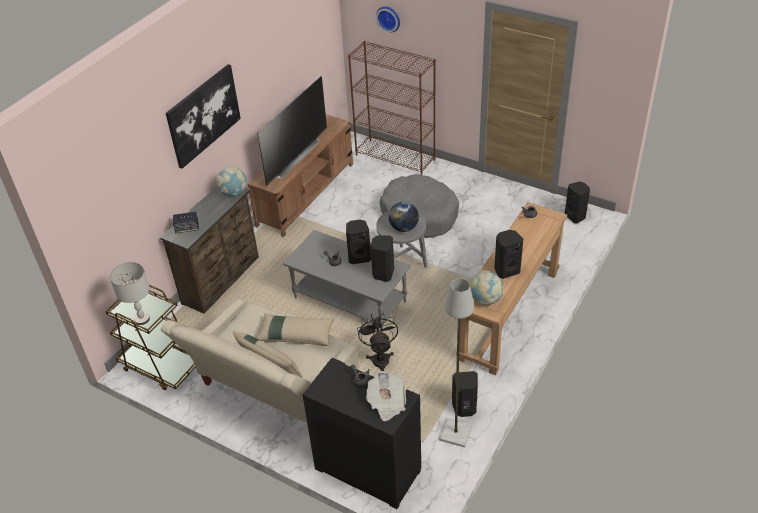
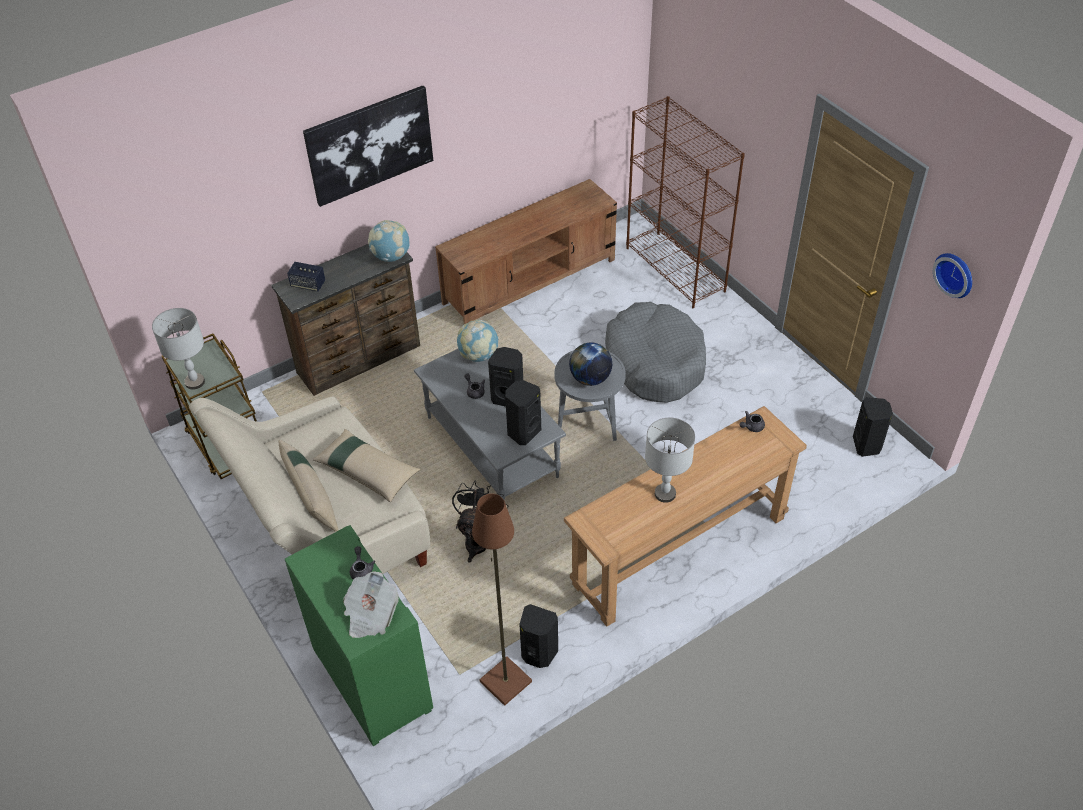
camera: 25 degrees right, 5 degrees up
(294, 156) = (514, 228): television -> none
(366, 470) = (370, 679): black cabinet -> green cabinet
(389, 18) = (702, 75): wall clock -> wall clock (955, 274)
(456, 433) = (506, 682): grey floor lamp -> brown floor lamp
(485, 299) = (609, 524): globe -> globe (478, 355)
(506, 270) = (665, 494): black speaker -> grey table lamp

